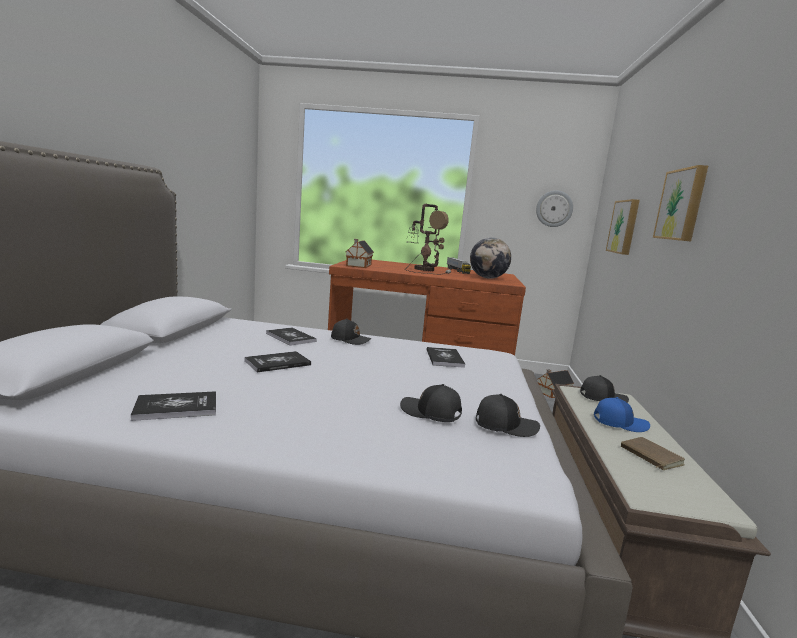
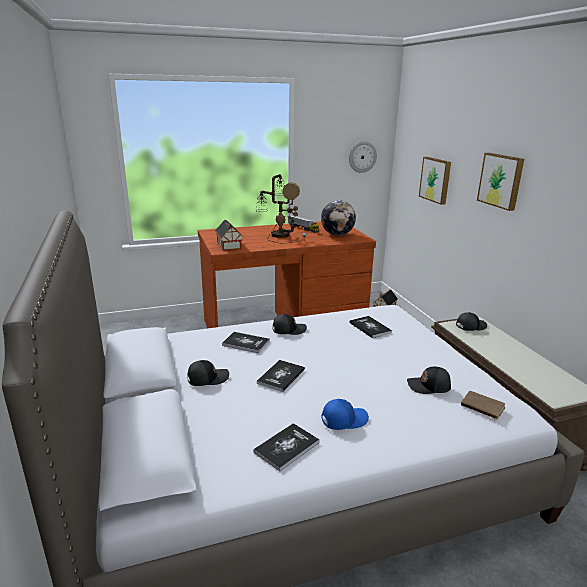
camera: 25 degrees left, 10 degrees up
(505, 425) = (470, 379): black cap -> black cap (207, 378)
(619, 423) = (497, 345): blue cap -> blue cap (343, 419)
(649, 456) = (531, 367): brown book -> brown book (482, 407)

